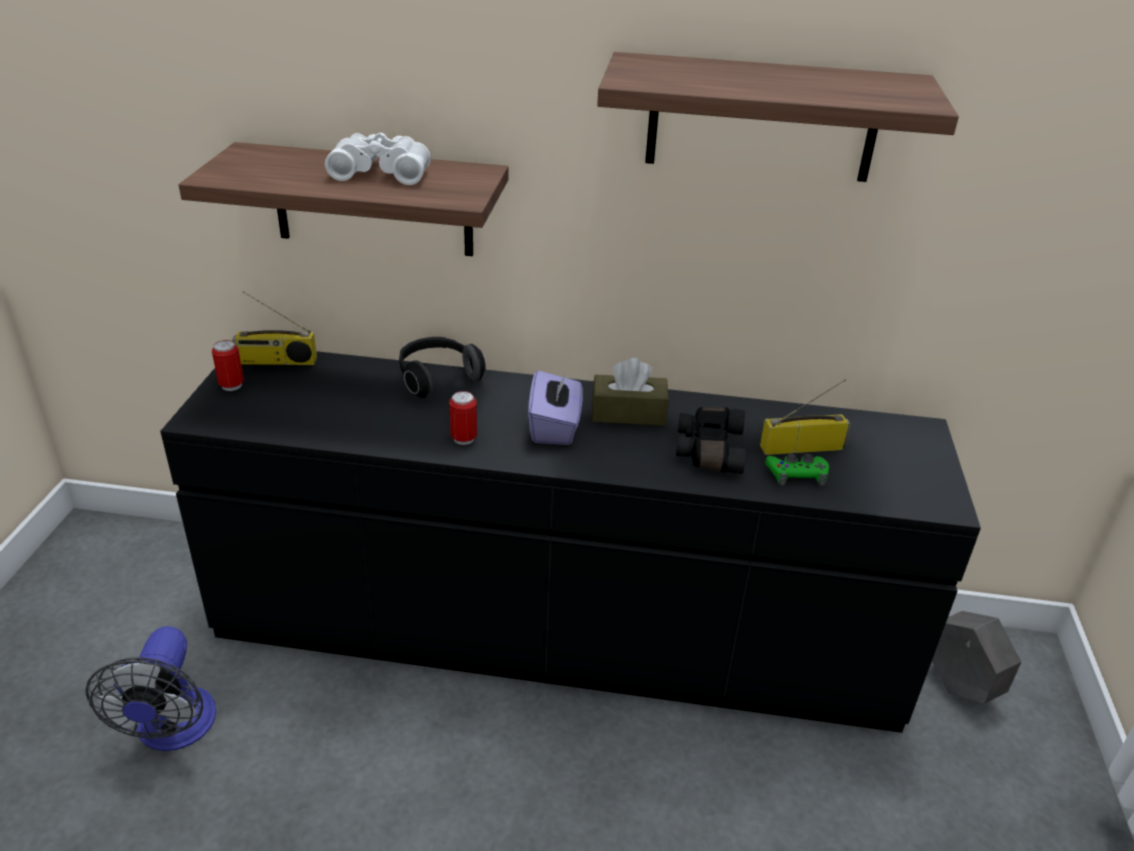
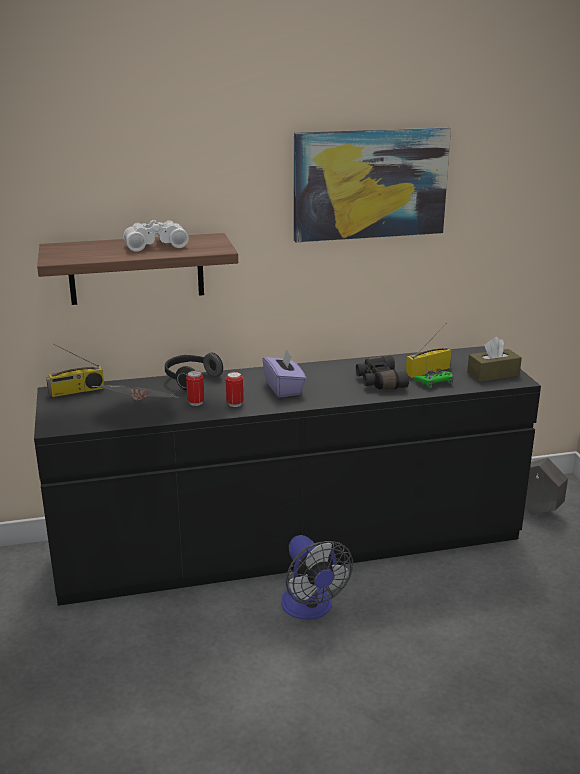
camera: 20 degrees left, 10 degrees down
(173, 731) = (67, 662): fan -> fan (310, 608)
(231, 385) = (59, 408): can -> can (196, 402)
(326, 422) = (141, 413): none -> newspaper
(628, 413) = (321, 374): brown tissue box -> brown tissue box (493, 374)
(762, 118) = (370, 184): shelf -> picture

